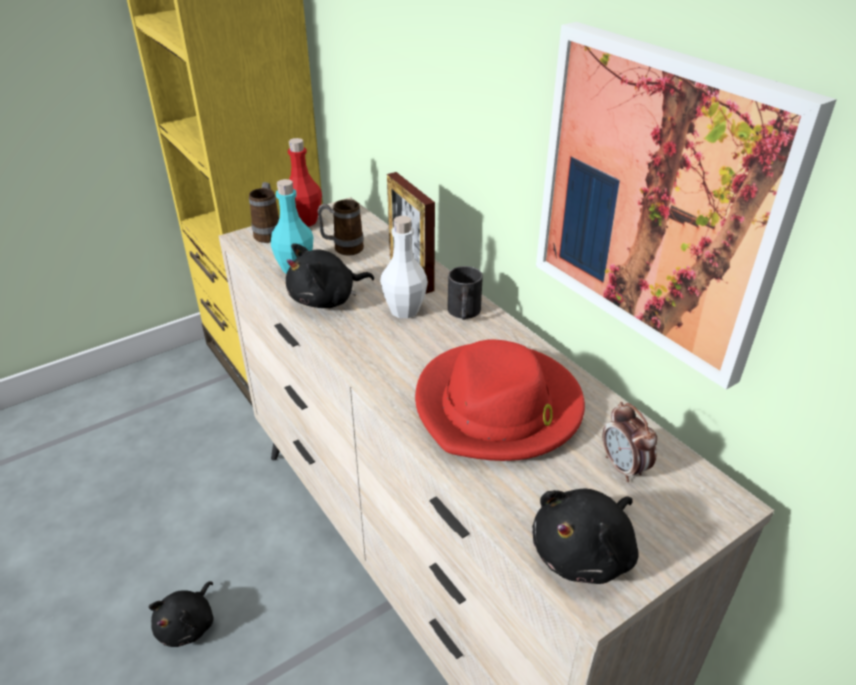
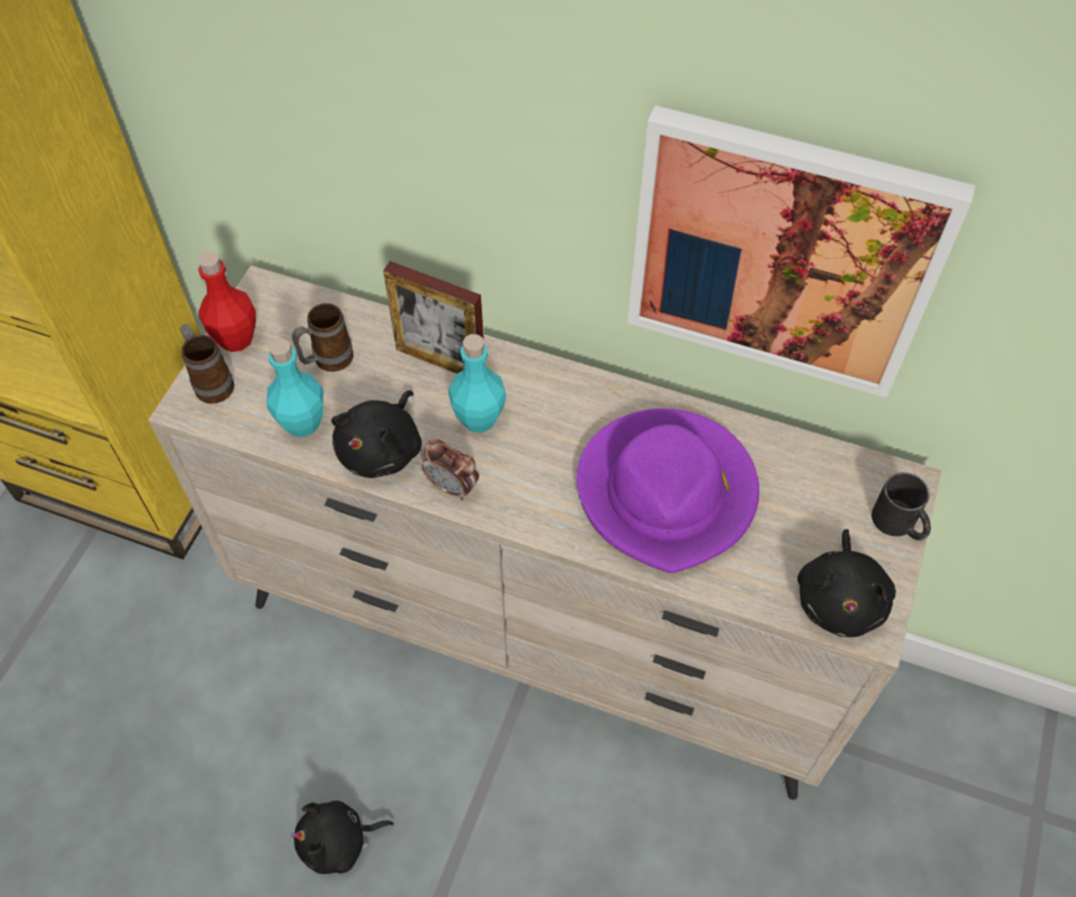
camera: 35 degrees left, 20 degrees up
(188, 625) = (338, 842): black plush toy -> black plush toy turned 90 degrees clockwise
(404, 310) = (479, 418): white bottle -> turquoise bottle
(464, 313) = (542, 388): black mug -> black mug (899, 524)
(498, 407) = (668, 492): red hat -> purple hat
(623, 468) = (813, 496): alarm clock -> alarm clock (452, 487)

